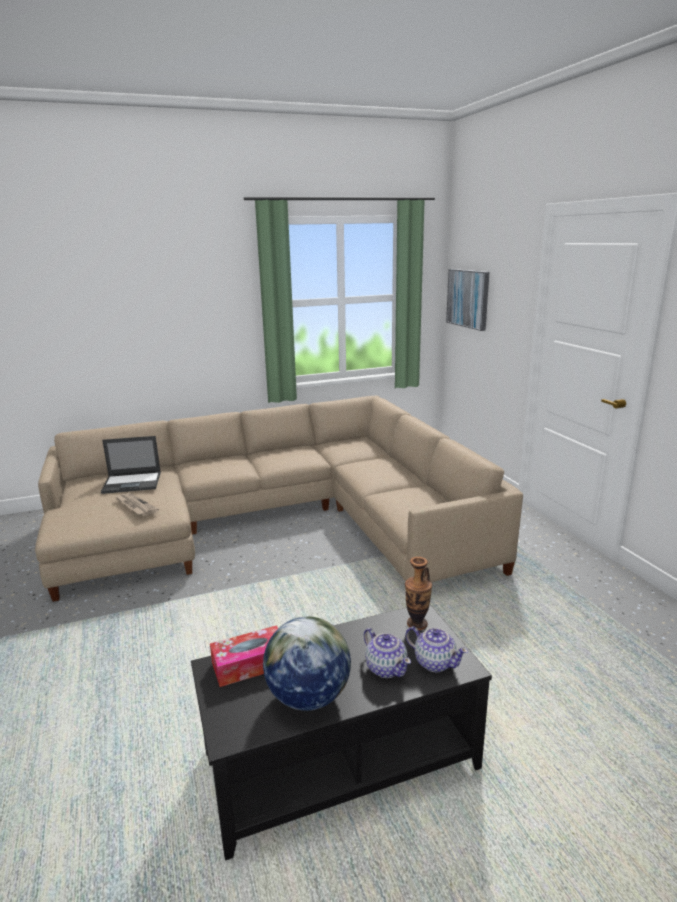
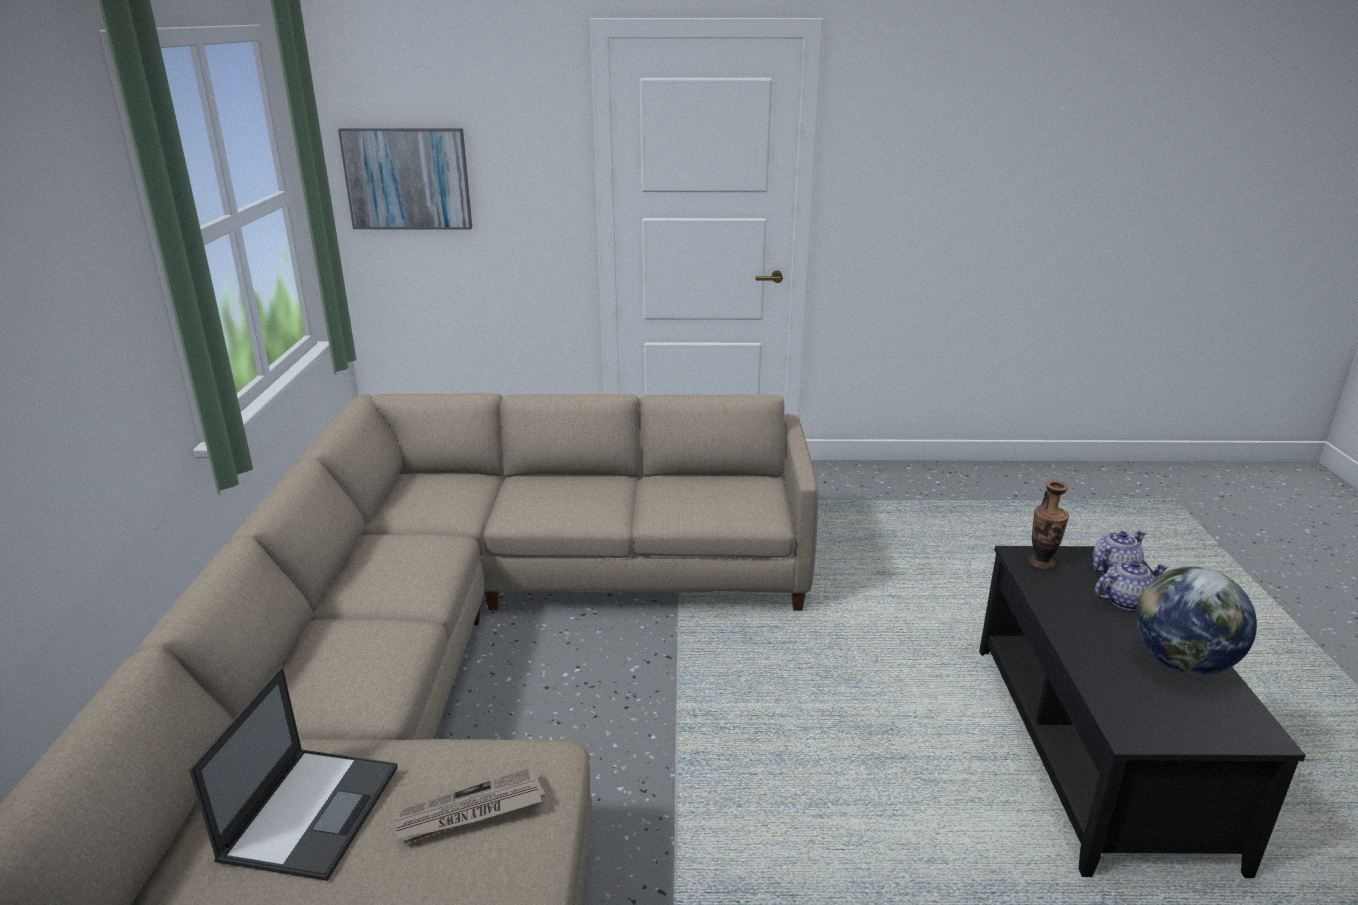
camera: 70 degrees left, 5 degrees up
(250, 664) = (1123, 699): tissue box -> none

